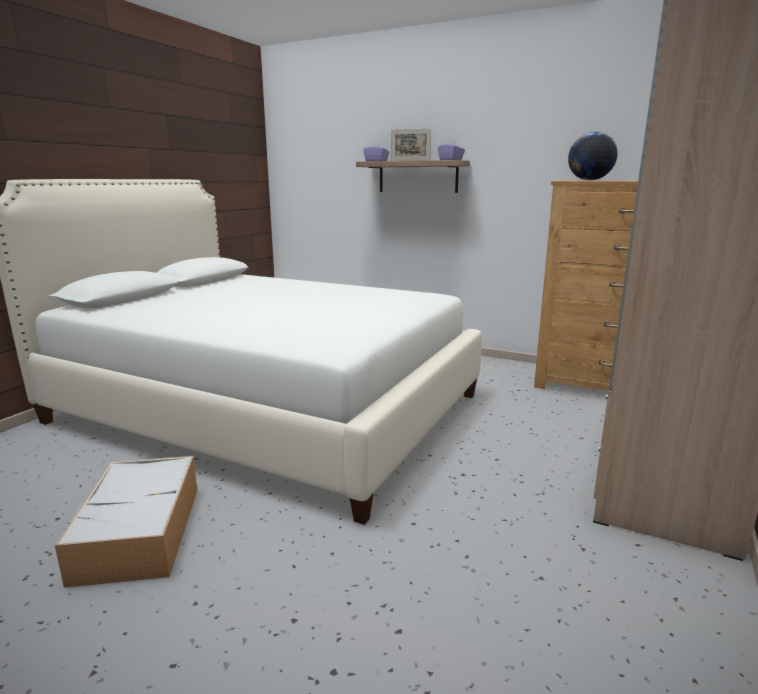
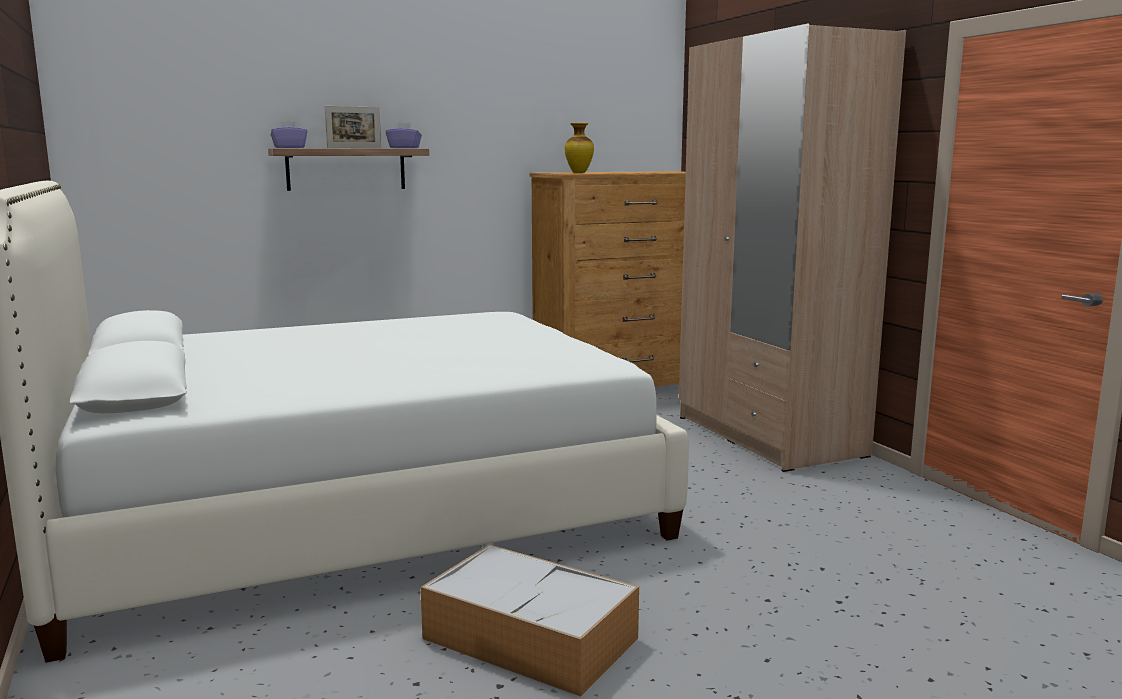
camera: 50 degrees left, 5 degrees down
(589, 180) = (579, 172): globe -> vase

